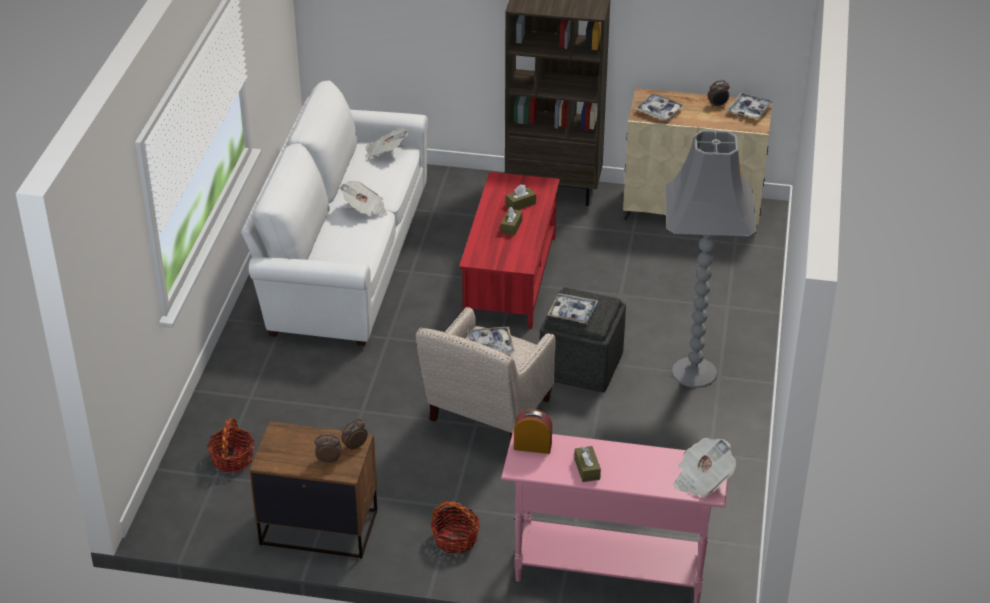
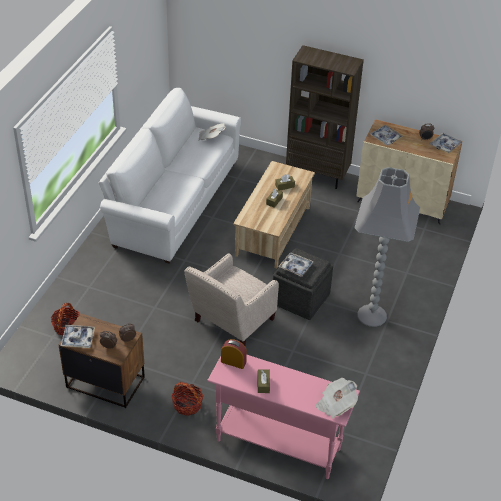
camera: 10 degrees right, 5 degrees up
(364, 209) = (186, 175): newspaper -> none
(490, 346) = (237, 281): tray -> tray (78, 339)
(510, 277) = (273, 231): red coffee table -> beige coffee table

